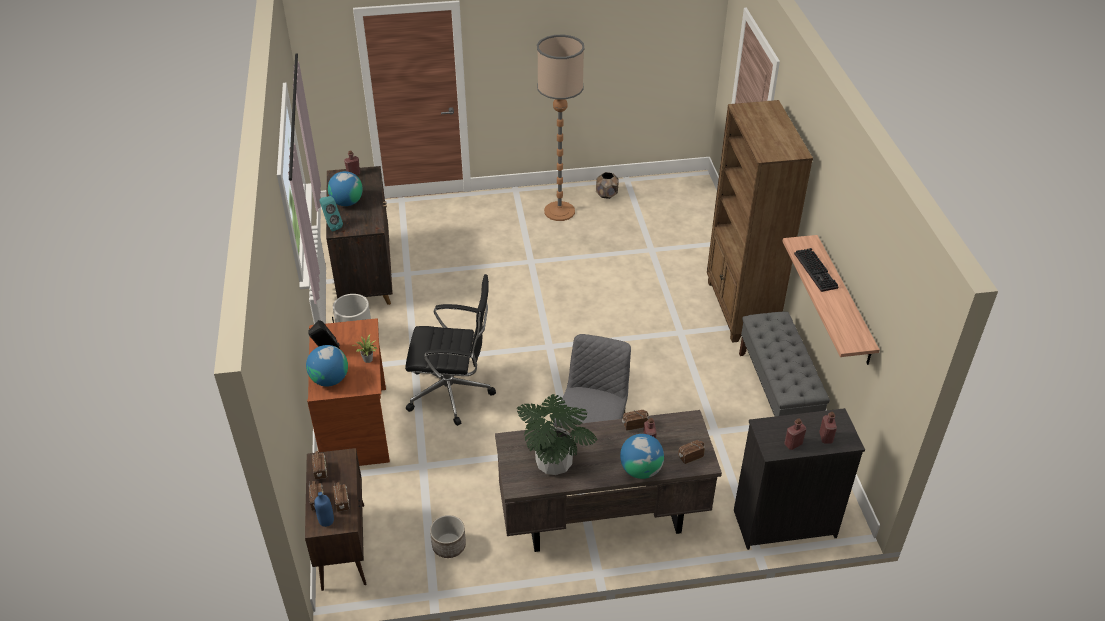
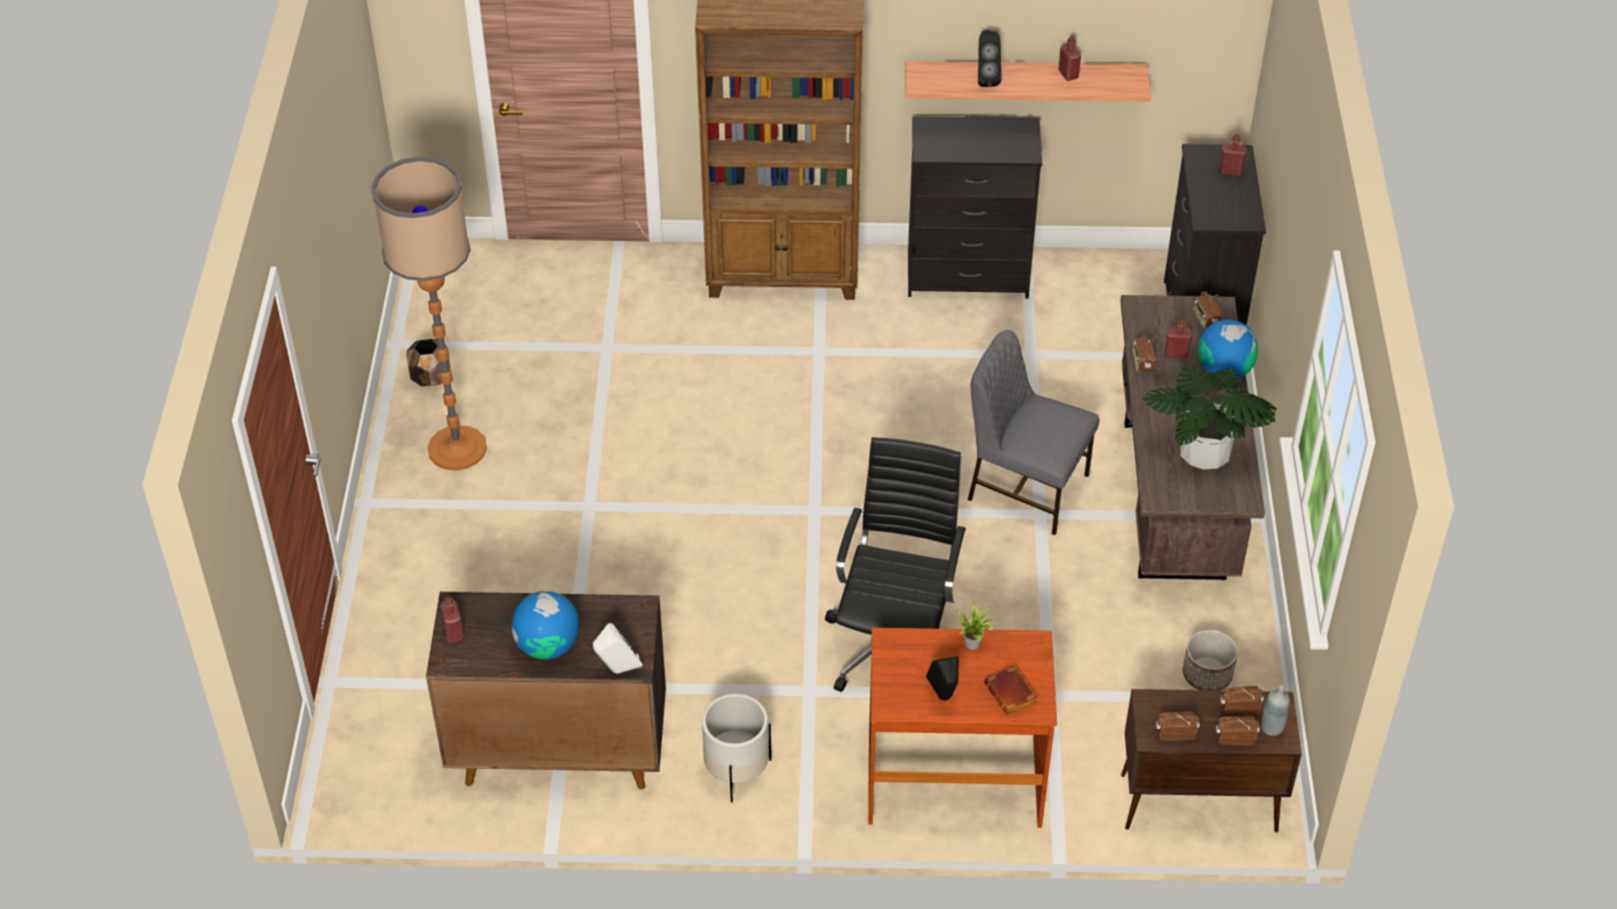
camera: 80 degrees left, 5 degrees up
(326, 521) = (1272, 727): blue bottle -> grey bottle
(330, 379) = (1012, 694): globe -> brown book
(331, 226) = (618, 671): turquoise speaker -> white speaker
(777, 393) = (969, 276): grey bench -> black dresser
(793, 444) = (1239, 201): red bottle -> red bottle (1068, 74)
(817, 271) = (986, 78): keyboard -> black speaker

